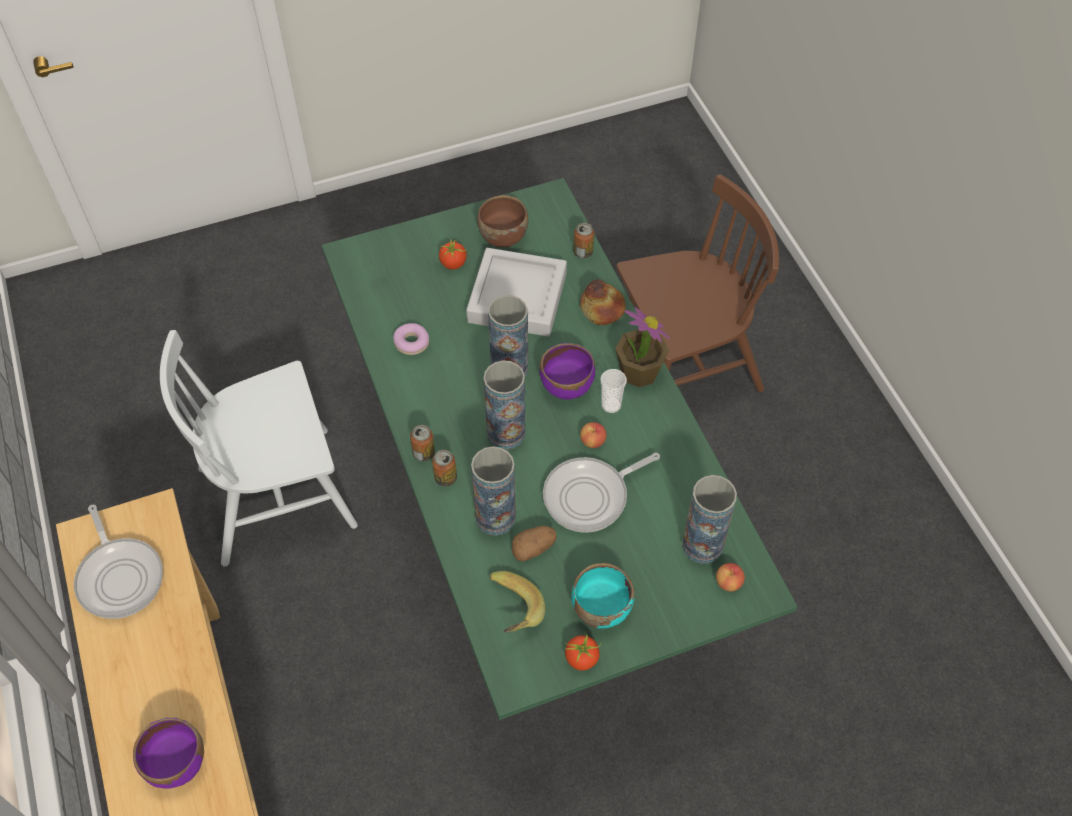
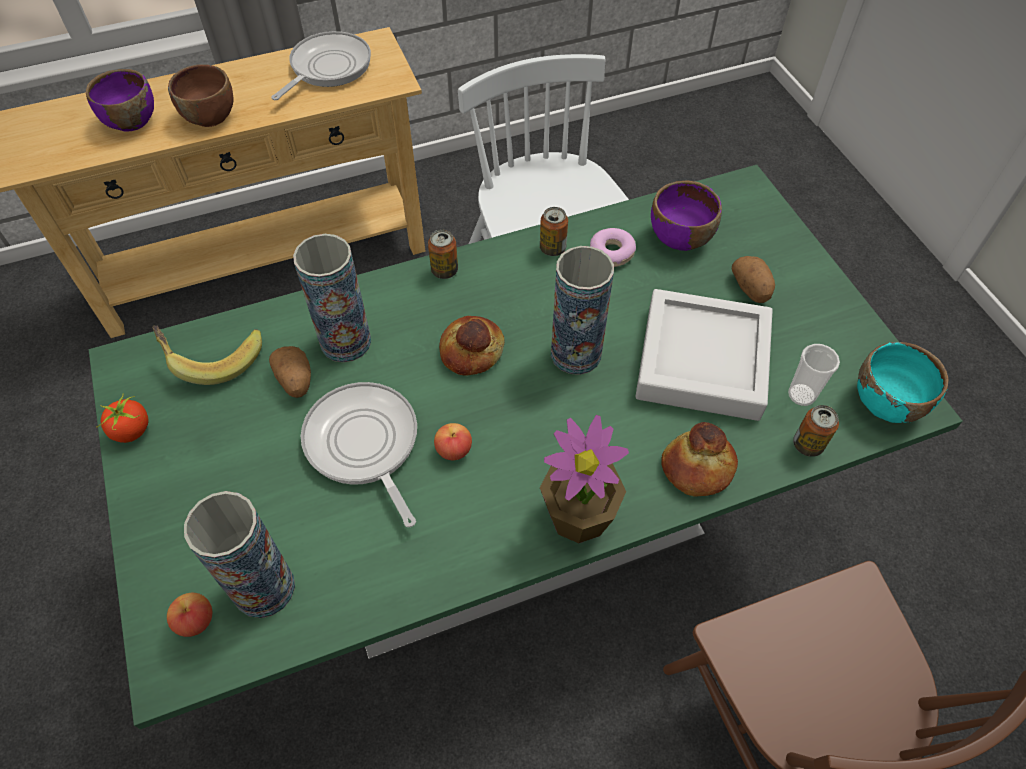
camera: 90 degrees right, 0 degrees up
(120, 576) = (327, 68): frying pan -> frying pan turned 150 degrees clockwise
(445, 478) = (407, 292): can -> can (552, 248)
(453, 264) = (751, 289): tomato -> potato
(503, 236) = (815, 343): brown bowl -> brown bowl (210, 116)
(506, 433) = (471, 351): vase -> bread
(567, 386) = (549, 420): purple bowl -> purple bowl (680, 237)
(600, 608) = (195, 453): turquoise bowl -> turquoise bowl (887, 401)
(611, 405) = (516, 475): cup -> cup (801, 395)

